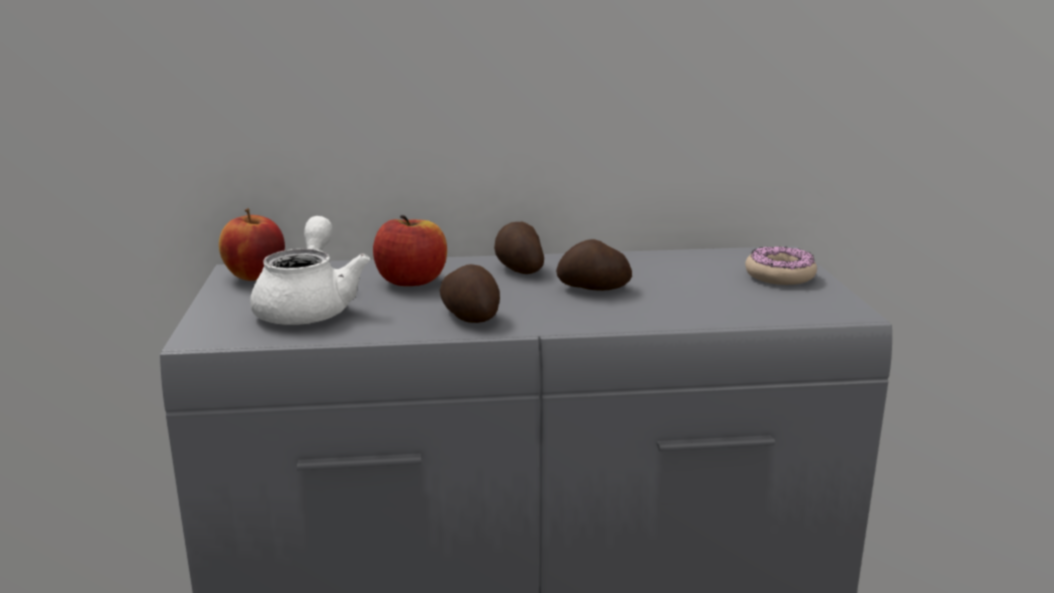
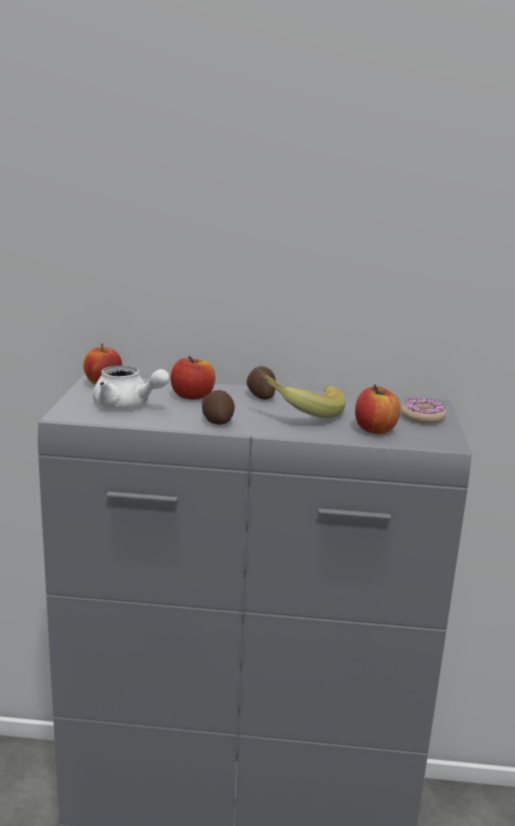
camera: 10 degrees right, 0 degrees up
(309, 307) = (127, 405): white teapot -> white teapot turned 105 degrees clockwise
(594, 288) = (300, 412): potato -> banana
(725, 303) = (375, 430): none -> apple

